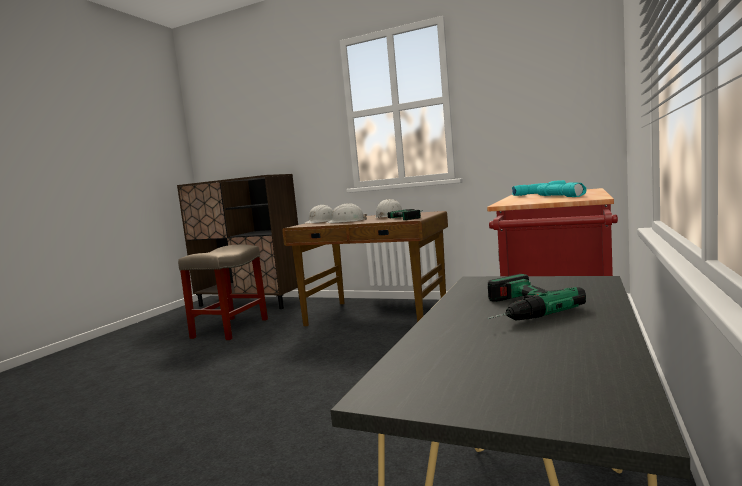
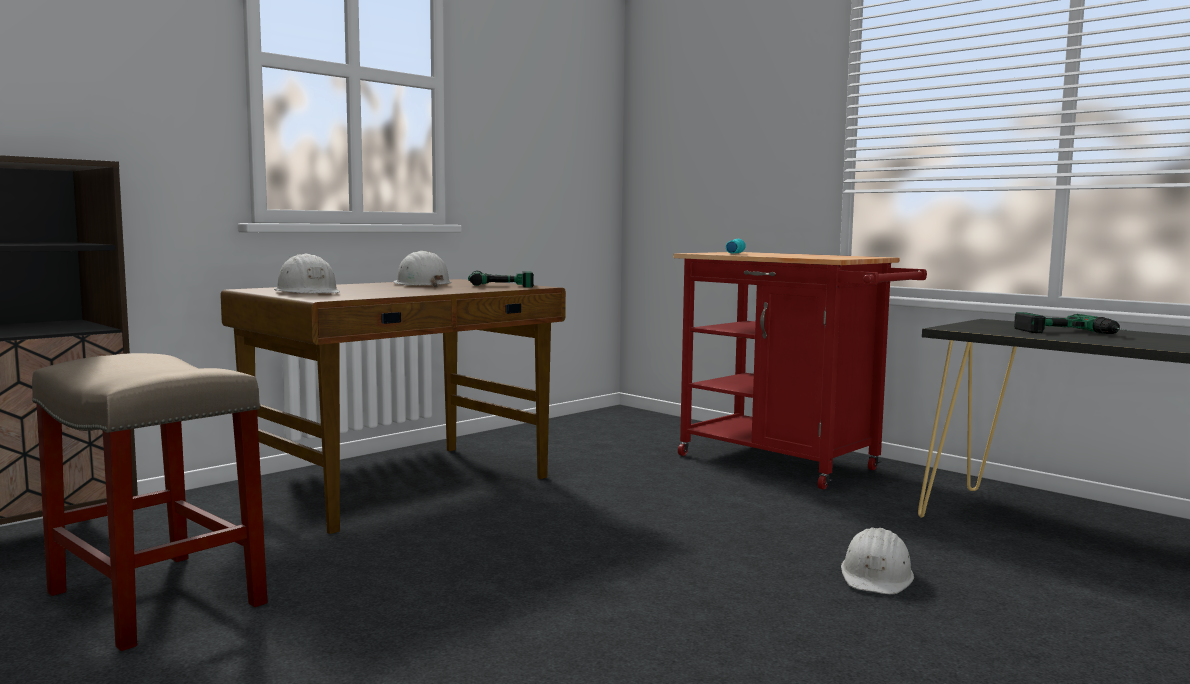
camera: 70 degrees left, 0 degrees up
(346, 221) = (396, 291): white hard hat -> white hard hat (877, 576)
(560, 196) = (811, 255): turquoise flashlight -> none

